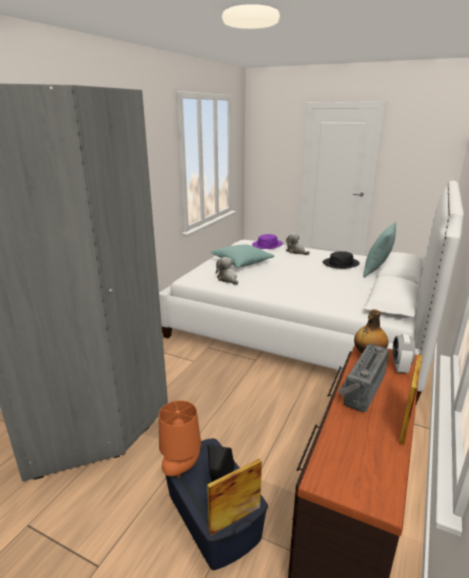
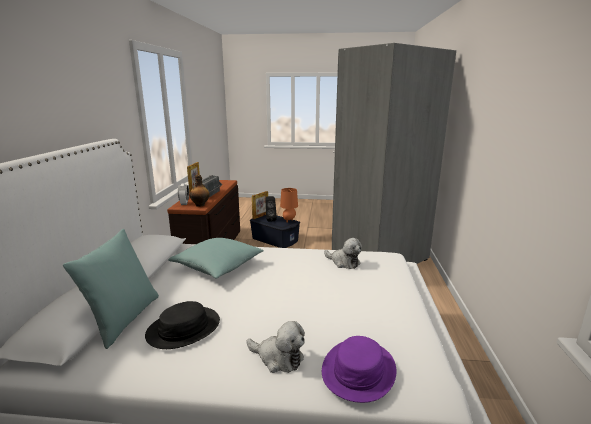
camera: 160 degrees right, 5 degrees down
(242, 262) = (357, 298): turquoise pillow -> turquoise pillow (218, 267)

